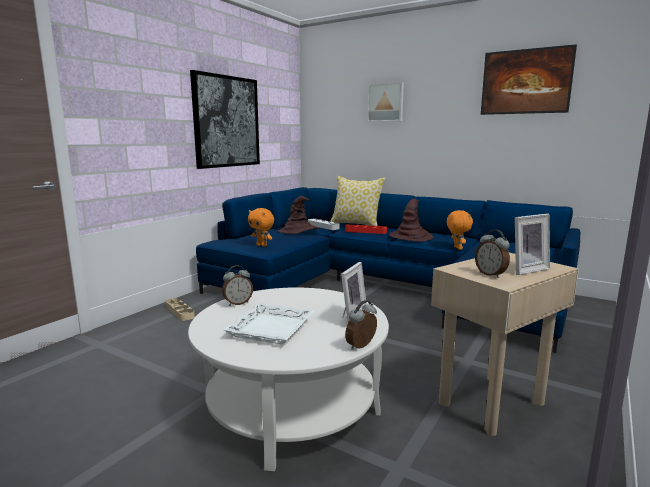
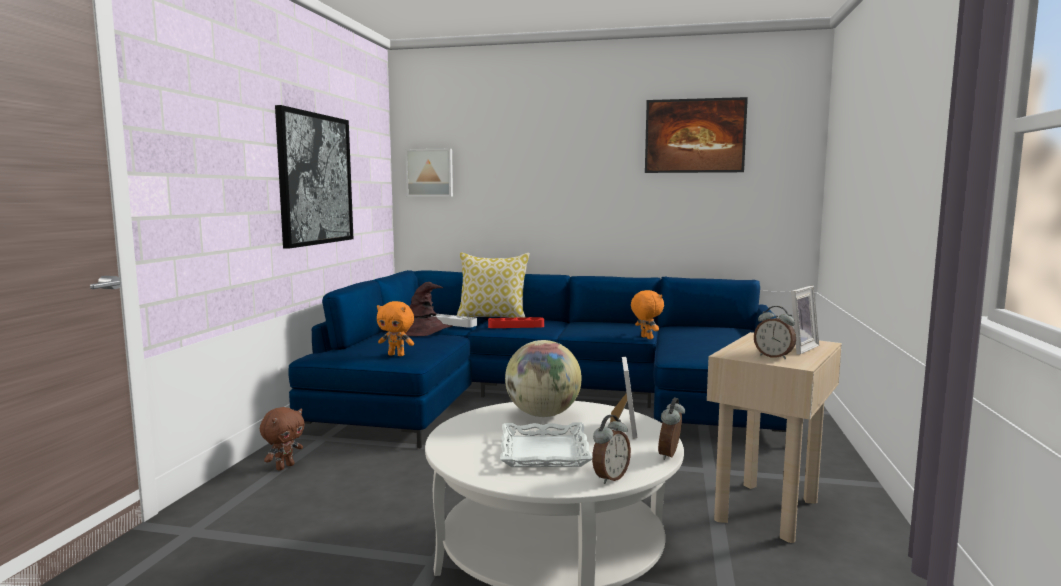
camera: 20 degrees left, 5 degrees down
(179, 311) = (284, 467): beige tray -> brown plush toy
(238, 303) = (463, 429): alarm clock -> alarm clock (610, 477)
(304, 300) = (542, 415): none -> globe
(385, 102) = (520, 155): picture -> picture (430, 172)
(411, 236) = (579, 328): brown hat -> none

